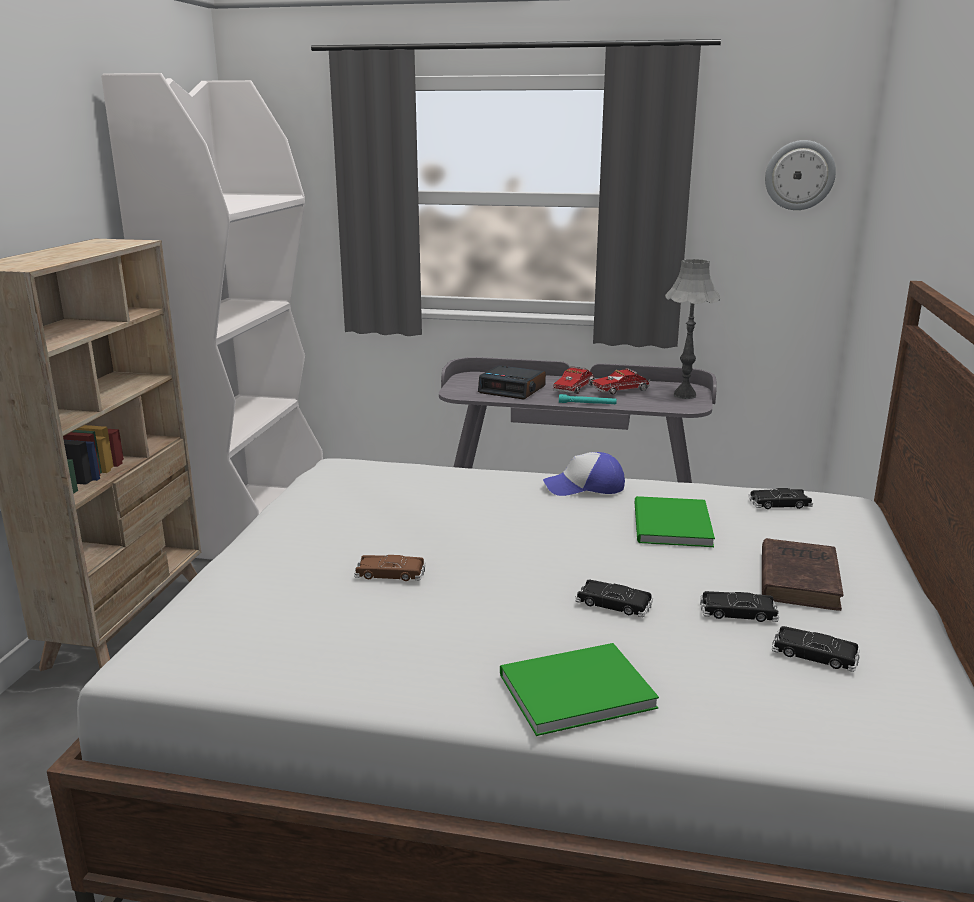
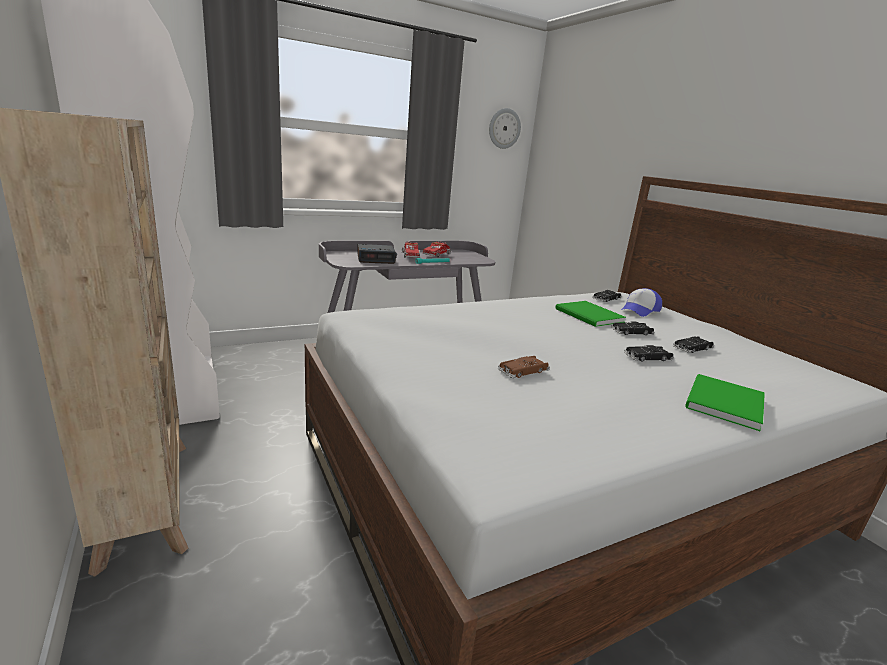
camera: 40 degrees left, 0 degrees up
(585, 487) = (517, 304): cap -> cap (640, 310)
(684, 395) = (470, 255): grey table lamp -> none
(798, 578) = (677, 329): brown book -> none
(814, 654) = (747, 358): black toy car -> black toy car (632, 332)

